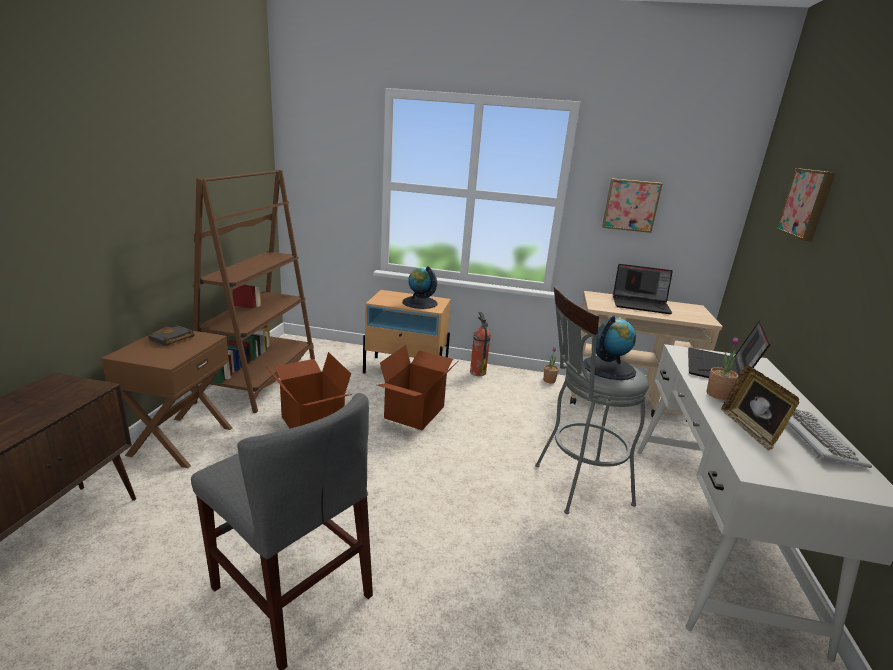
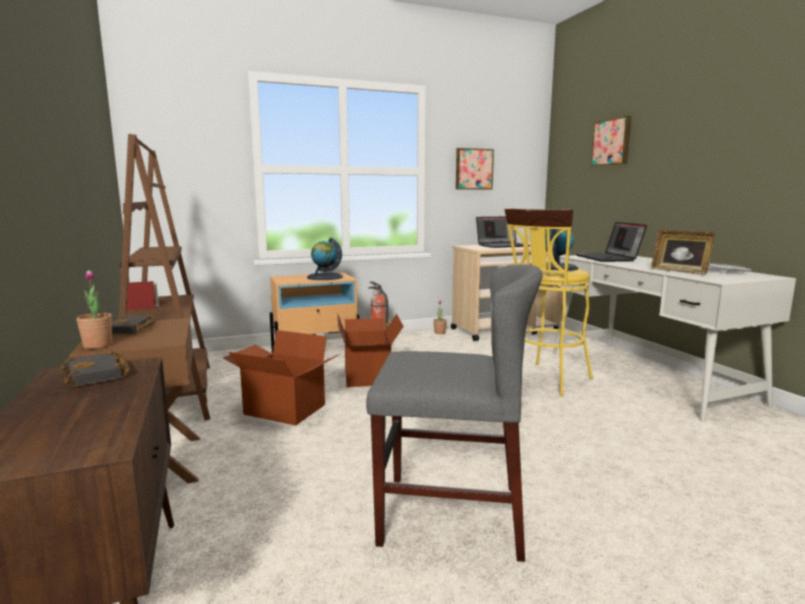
camera: 30 degrees left, 10 degrees down
(62, 391) = (99, 374): none -> black book
(575, 485) = (544, 380): grey stool -> yellow stool
(717, 395) = (634, 265): potted plant -> potted plant (98, 345)

